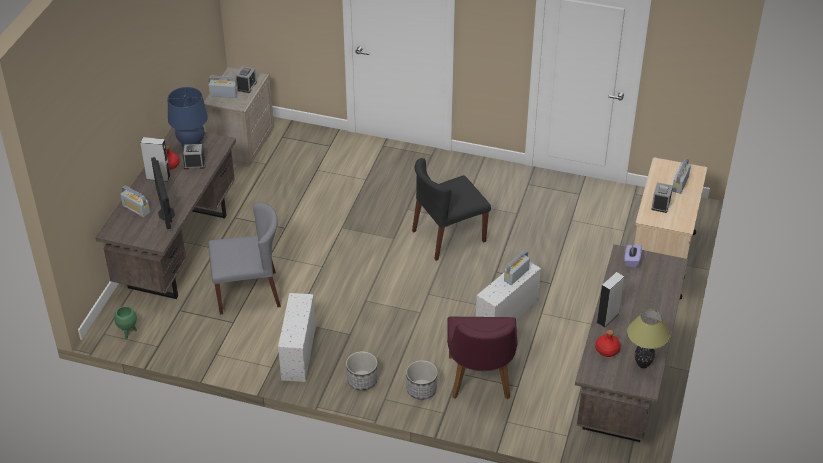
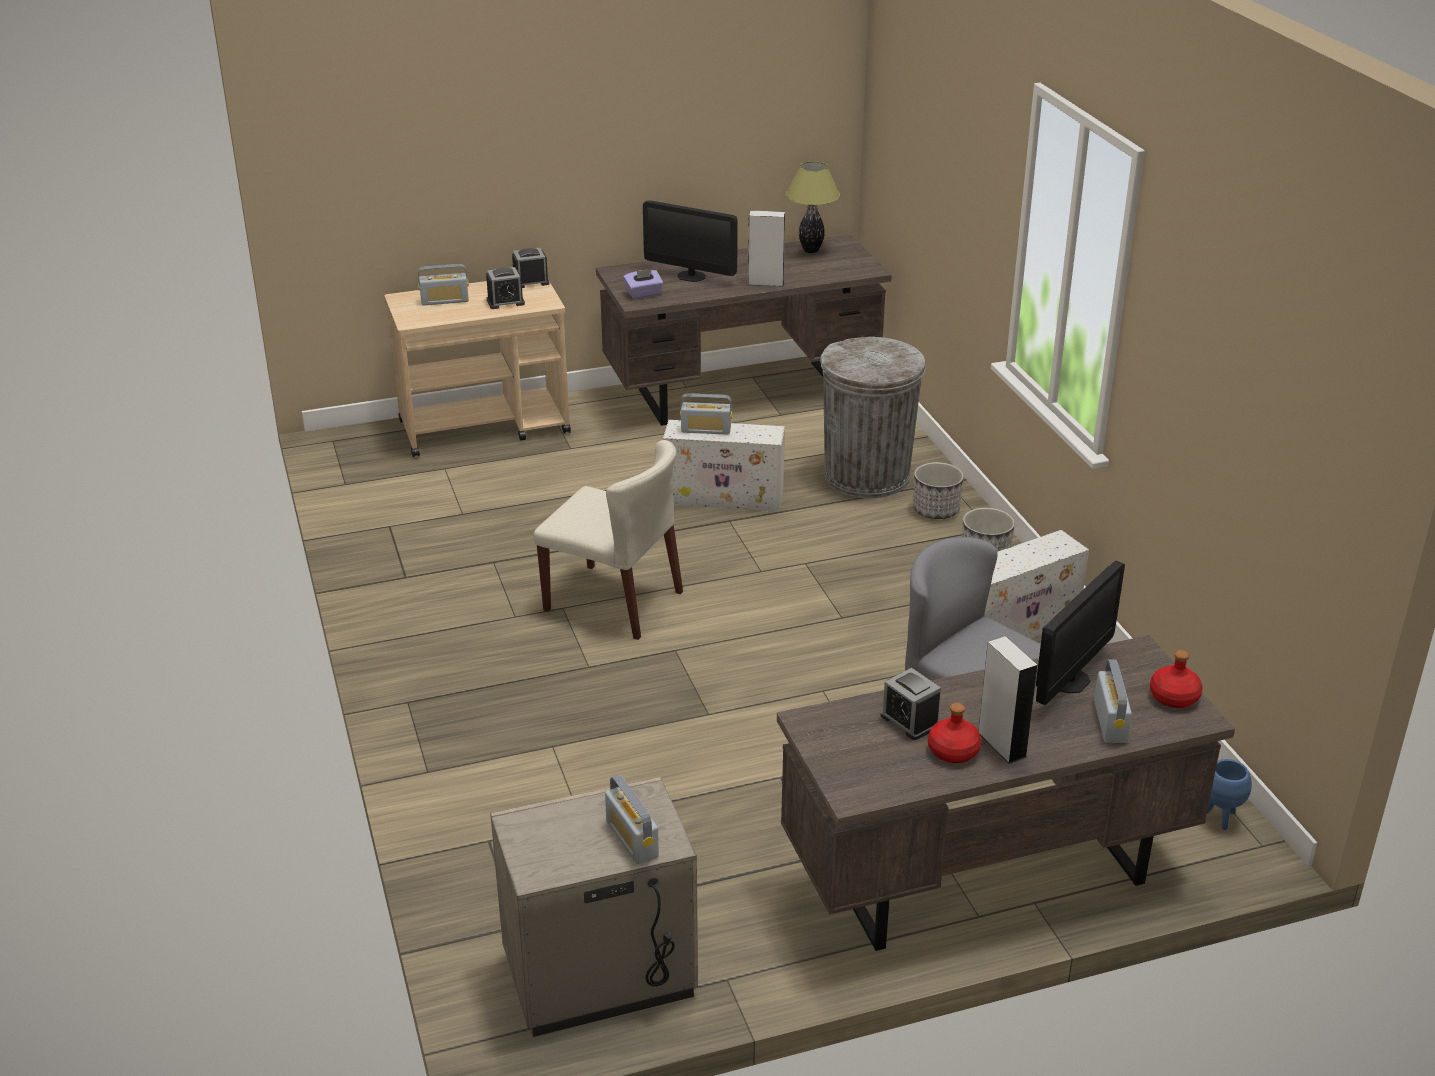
camera: 125 degrees left, 10 degrees down
(128, 333) = (1220, 818): green planter -> blue planter
(191, 143) = (860, 759): blue table lamp -> none
(246, 86) = (568, 821): alarm clock -> alarm clock (530, 282)
(448, 236) = (614, 601): black chair -> beige chair
(480, 382) = (867, 476): purple chair -> grey trash can
(607, 350) = (817, 271): red bottle -> red bottle (1173, 697)
(643, 291) = (691, 276): none -> monitor

